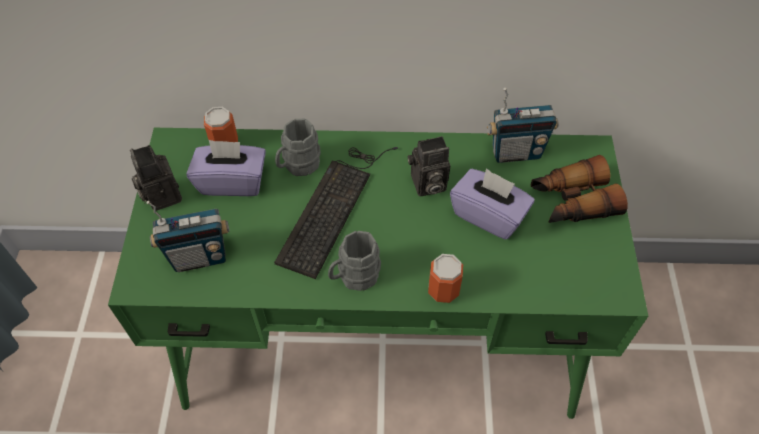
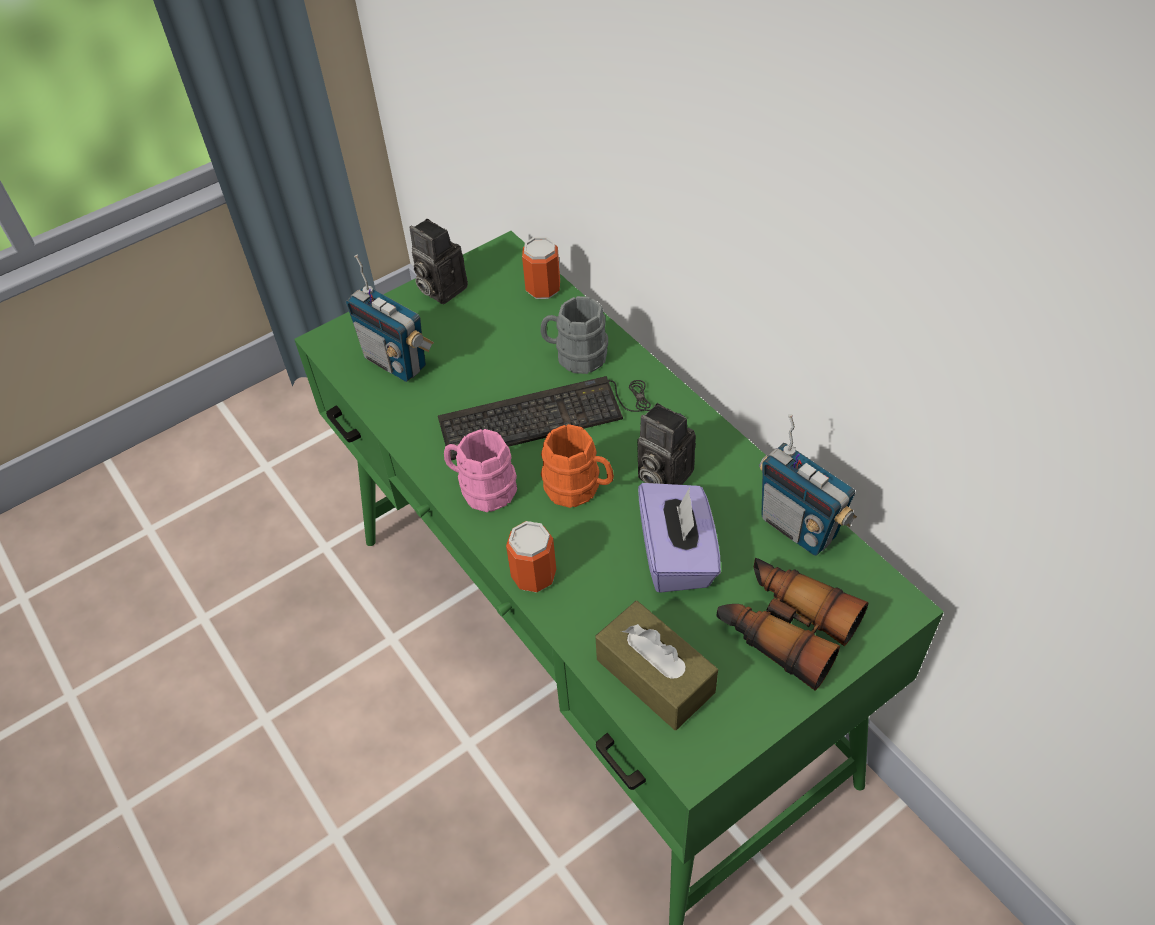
camera: 55 degrees right, 5 degrees down
(161, 195) = (439, 288): camera -> camera turned 75 degrees counterclockwise
(232, 181) = (504, 324): purple tissue box -> none
(354, 276) = (482, 489): grey mug -> pink mug
(401, 228) = (579, 489): none -> orange mug
(557, 276) = (655, 675): none -> brown tissue box

